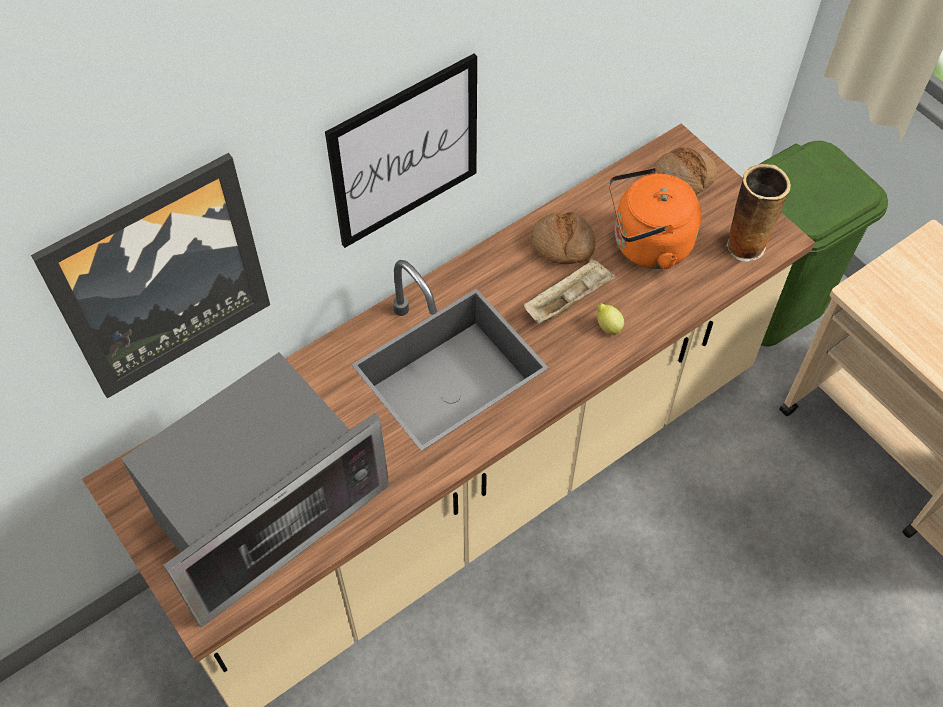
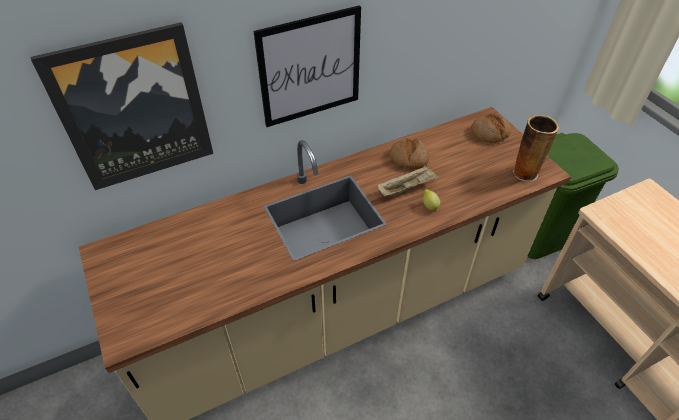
camera: 10 degrees right, 10 degrees down
(264, 512) = (182, 282): microwave -> none
(647, 245) = (461, 165): orange kettle -> none

